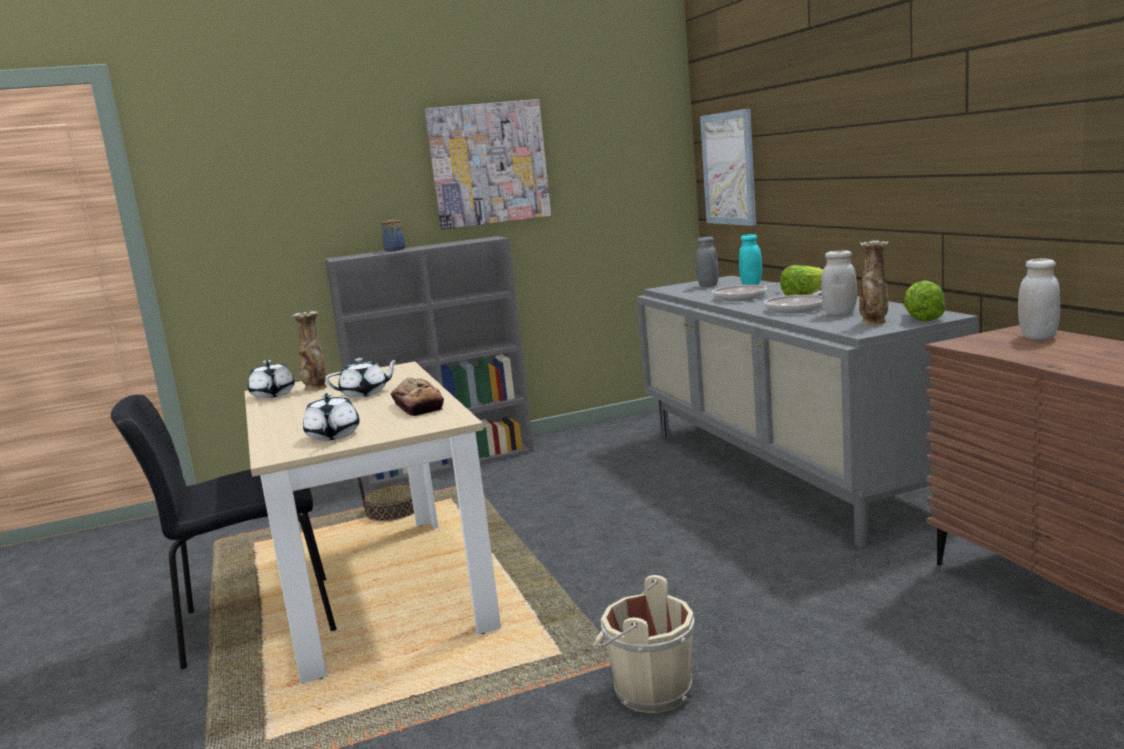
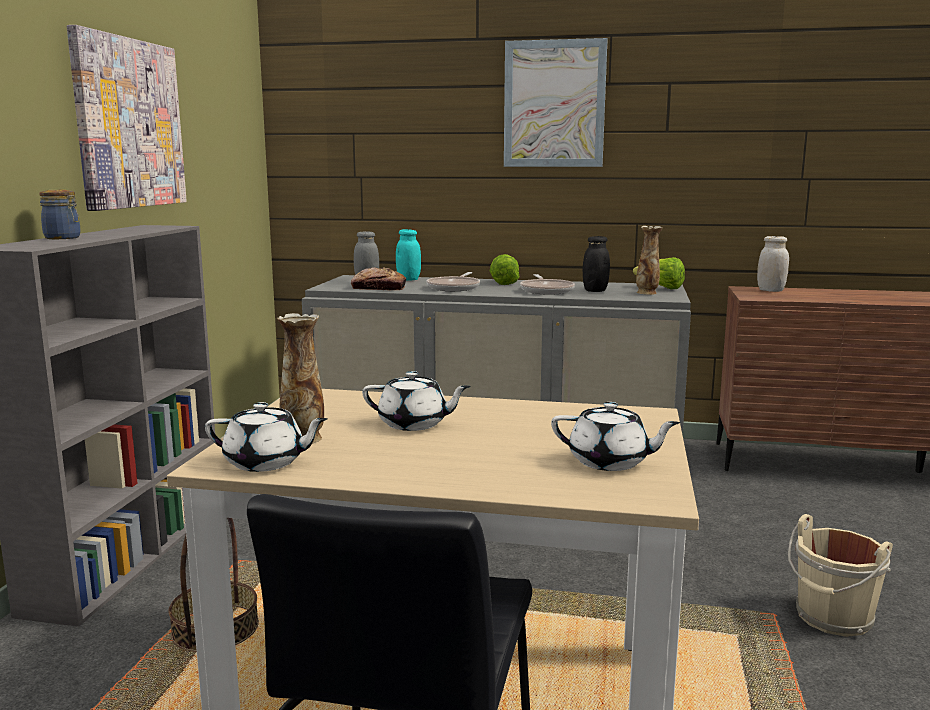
camera: 60 degrees left, 0 degrees up
(365, 393) = (414, 424): white teapot -> white teapot turned 90 degrees clockwise
(418, 406) = (549, 416): bread -> bread (378, 288)
(729, 168) = (338, 164): picture -> picture (554, 104)
(839, 313) = (595, 290): white jar -> black jar

